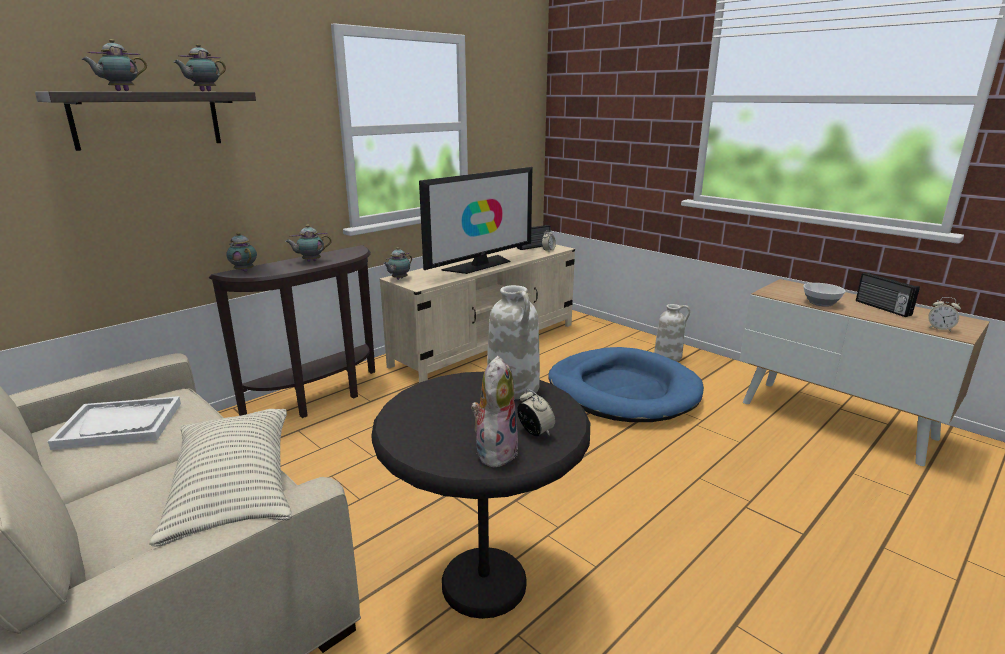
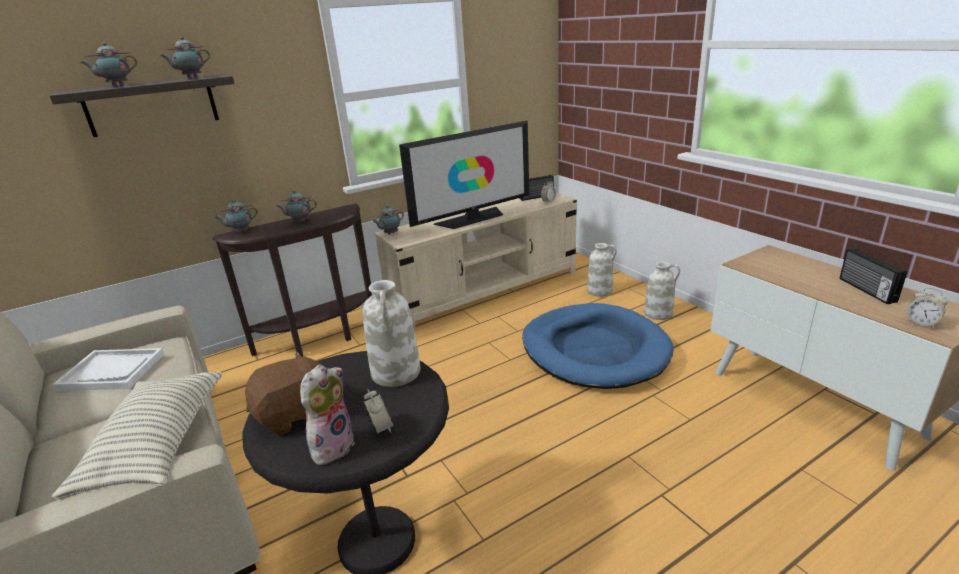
camera: 15 degrees right, 5 degrees up
(244, 270) = (240, 232): teapot -> teapot turned 90 degrees counterclockwise
(430, 429) = (295, 414): none -> brown plush toy
(603, 339) = (600, 291): none -> white vase
(820, 303) = (794, 280): bowl -> none

